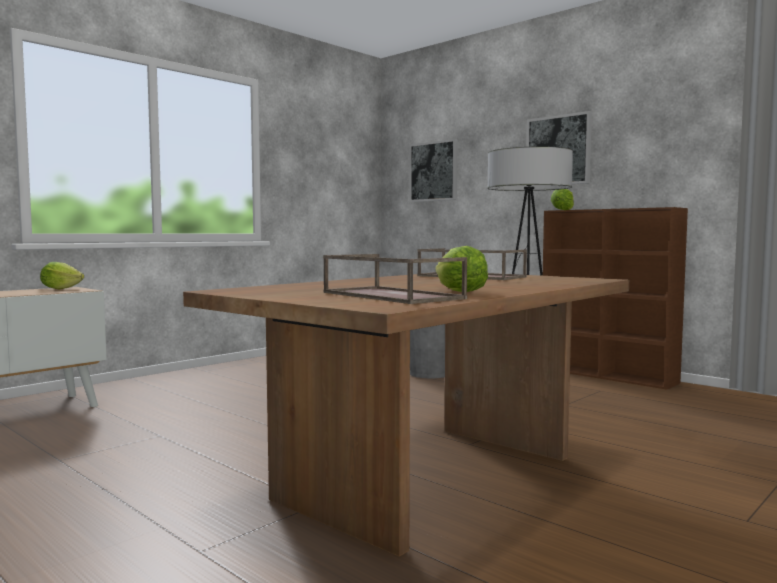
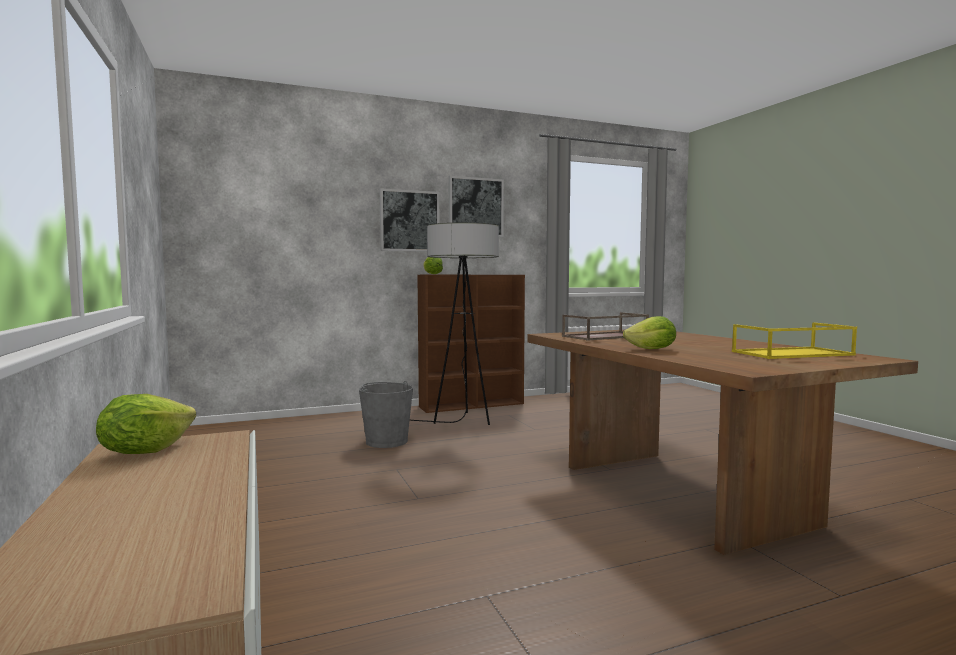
camera: 65 degrees left, 0 degrees up
(389, 295) = (792, 353): brown tray -> yellow tray
(434, 171) = (258, 225): picture -> picture (475, 207)
(460, 292) = (762, 346): lettuce -> lettuce (652, 349)

